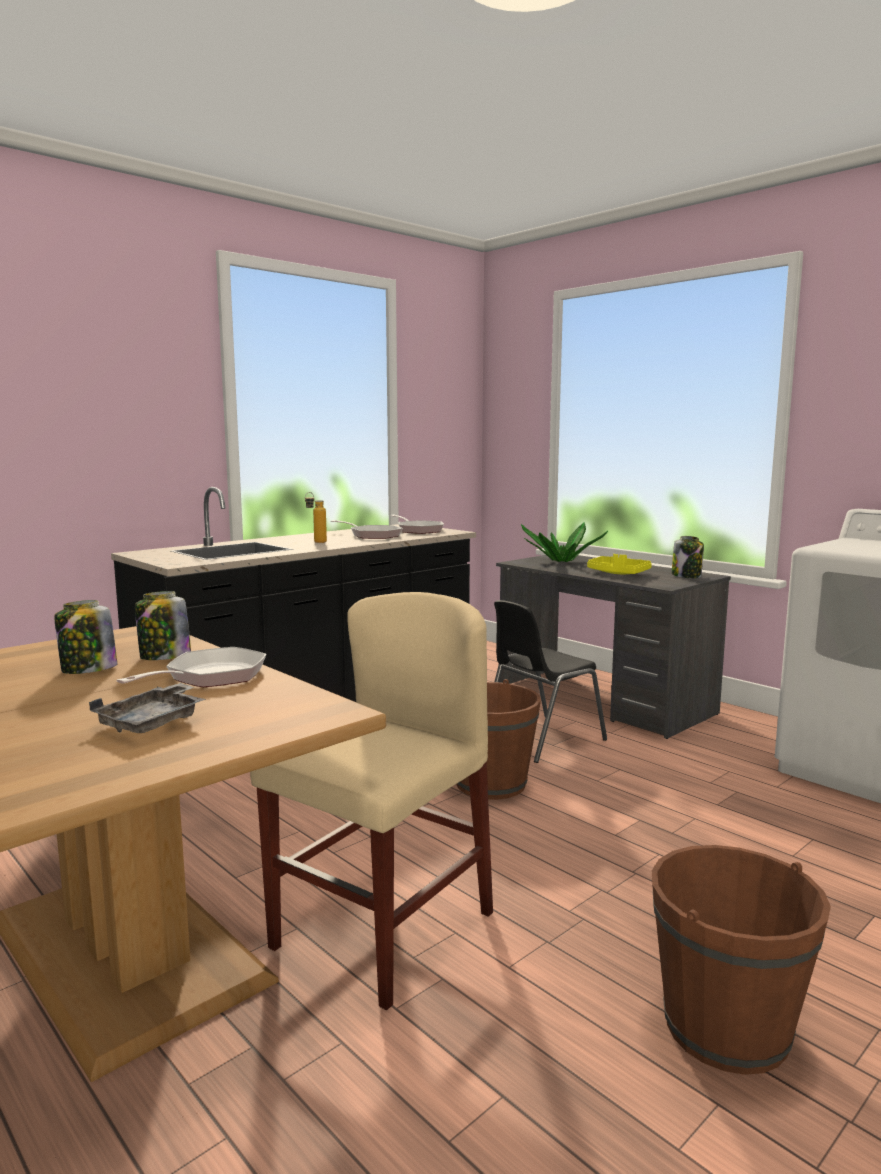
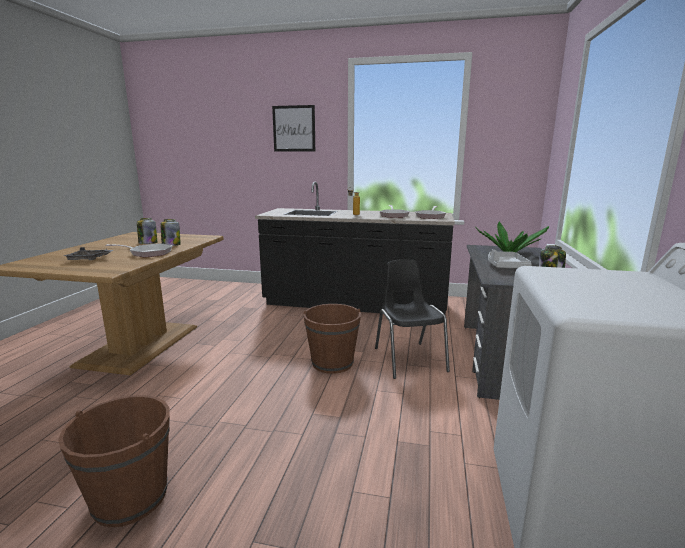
camera: 55 degrees right, 5 degrees up
(112, 375) = (294, 128): none -> picture
(383, 930) = (175, 382): beige chair -> none
(540, 739) = (409, 359): black chair -> black chair turned 60 degrees clockwise
(617, 573) = (505, 266): yellow tray -> grey tray

